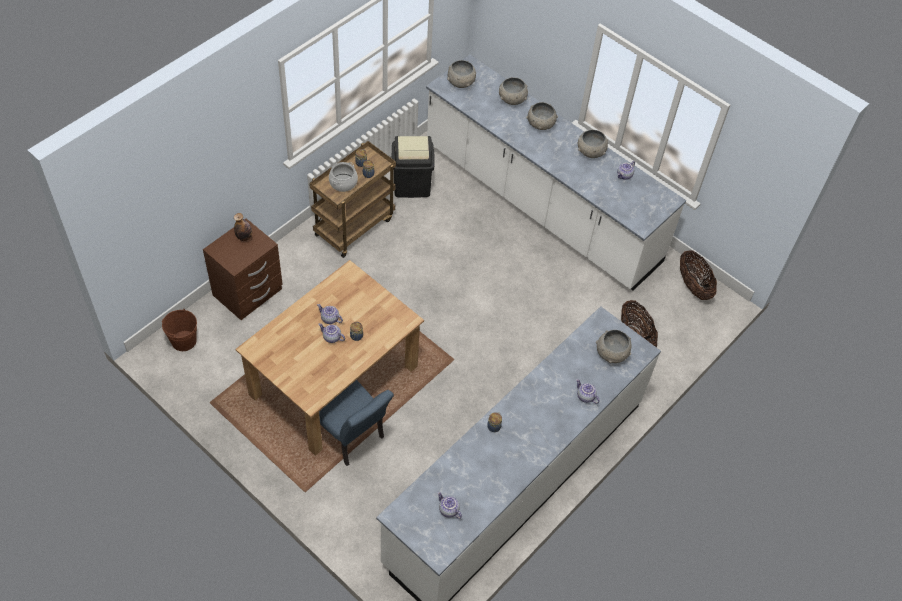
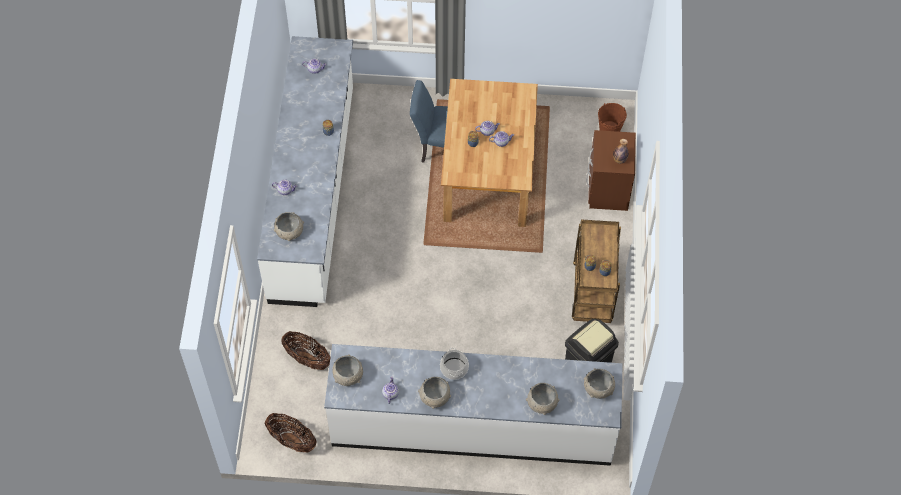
camera: 145 degrees right, 5 degrees up
(343, 183) = (599, 245): cooking pot -> cooking pot (454, 368)
(540, 124) = (497, 394): grey bowl -> grey bowl (348, 376)

